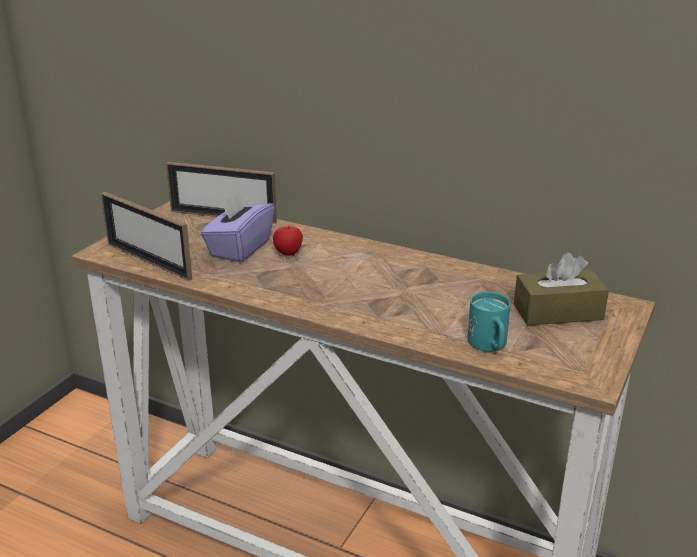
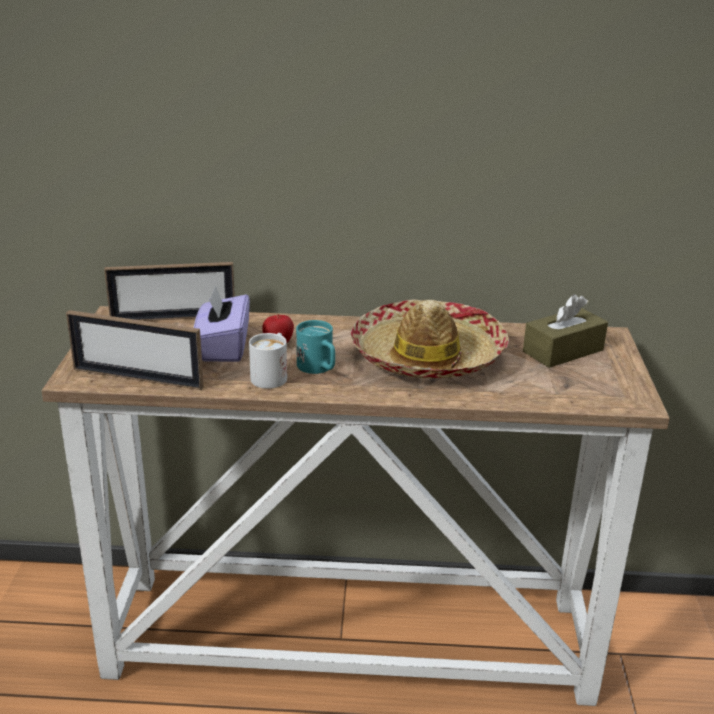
camera: 25 degrees left, 0 degrees up
(257, 280) = (272, 375): none -> white mug
(413, 290) = (427, 356): none -> hat
(490, 346) = (535, 392): turquoise mug -> turquoise mug (319, 368)

